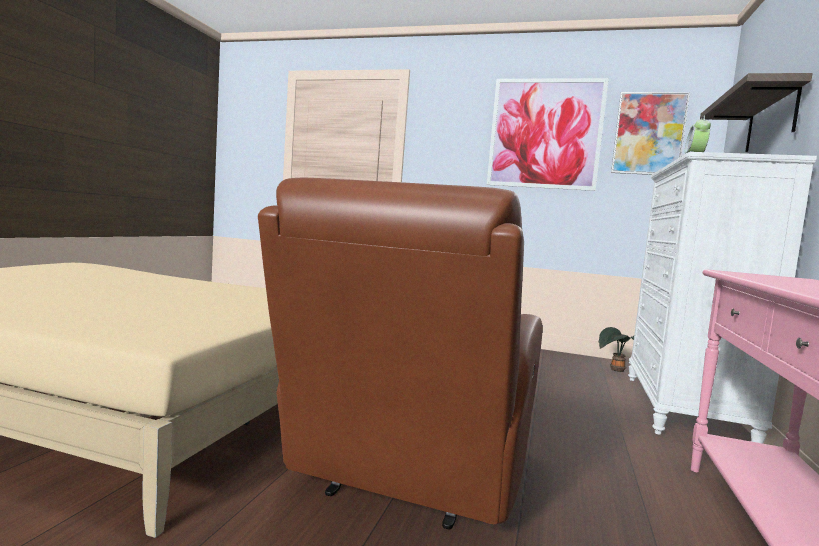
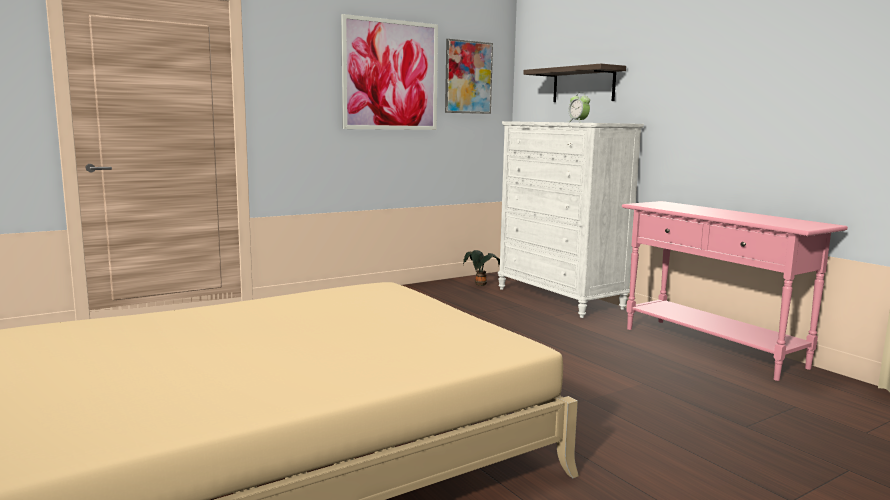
camera: 50 degrees left, 5 degrees up
(407, 477) = (570, 392): brown armchair -> none

